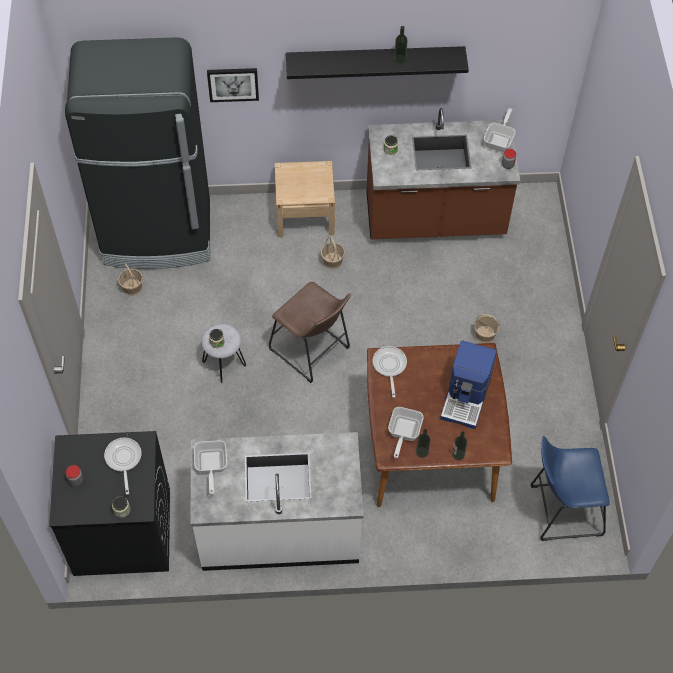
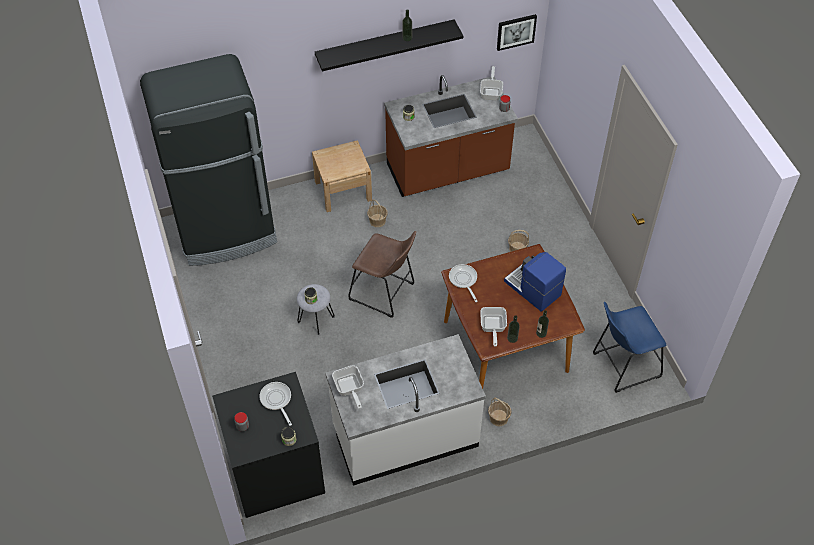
camera: 15 degrees left, 5 degrees down
(132, 287) = (219, 278): basket -> basket (498, 418)
(233, 84) = (273, 87): picture -> picture (516, 31)
(466, 397) = (532, 289): coffee machine -> coffee machine turned 135 degrees clockwise

